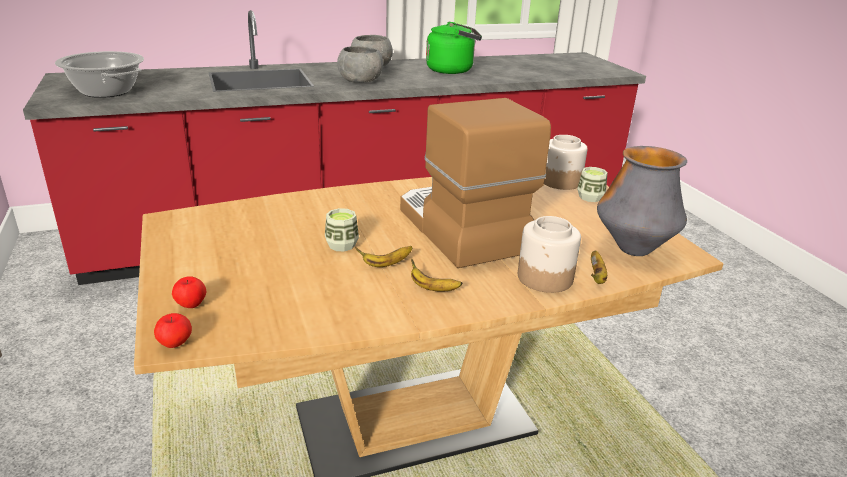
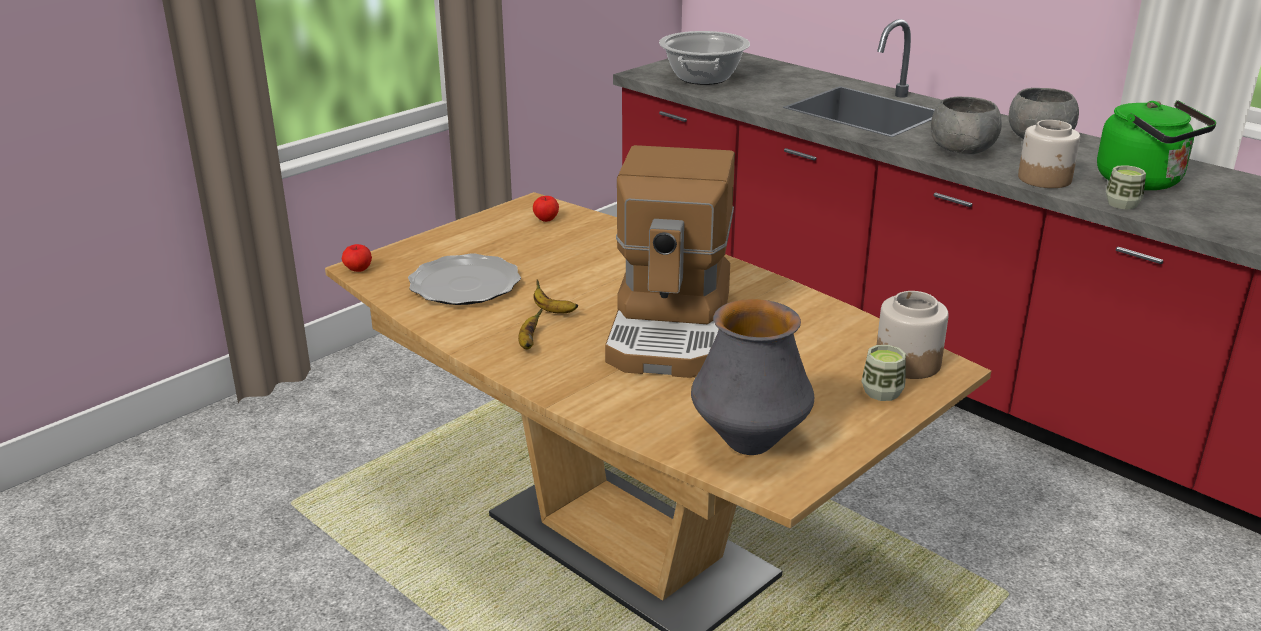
camera: 65 degrees right, 0 degrees up
(191, 304) = (412, 257): apple -> apple (546, 219)
(289, 291) = (465, 284): none -> plate
(342, 245) = (568, 281): cup -> cup (1122, 204)
(460, 229) = (672, 328): coffee machine -> coffee machine turned 150 degrees clockwise
(545, 278) = (611, 397): jar -> jar (1045, 179)
(597, 277) = (645, 427): banana -> none

